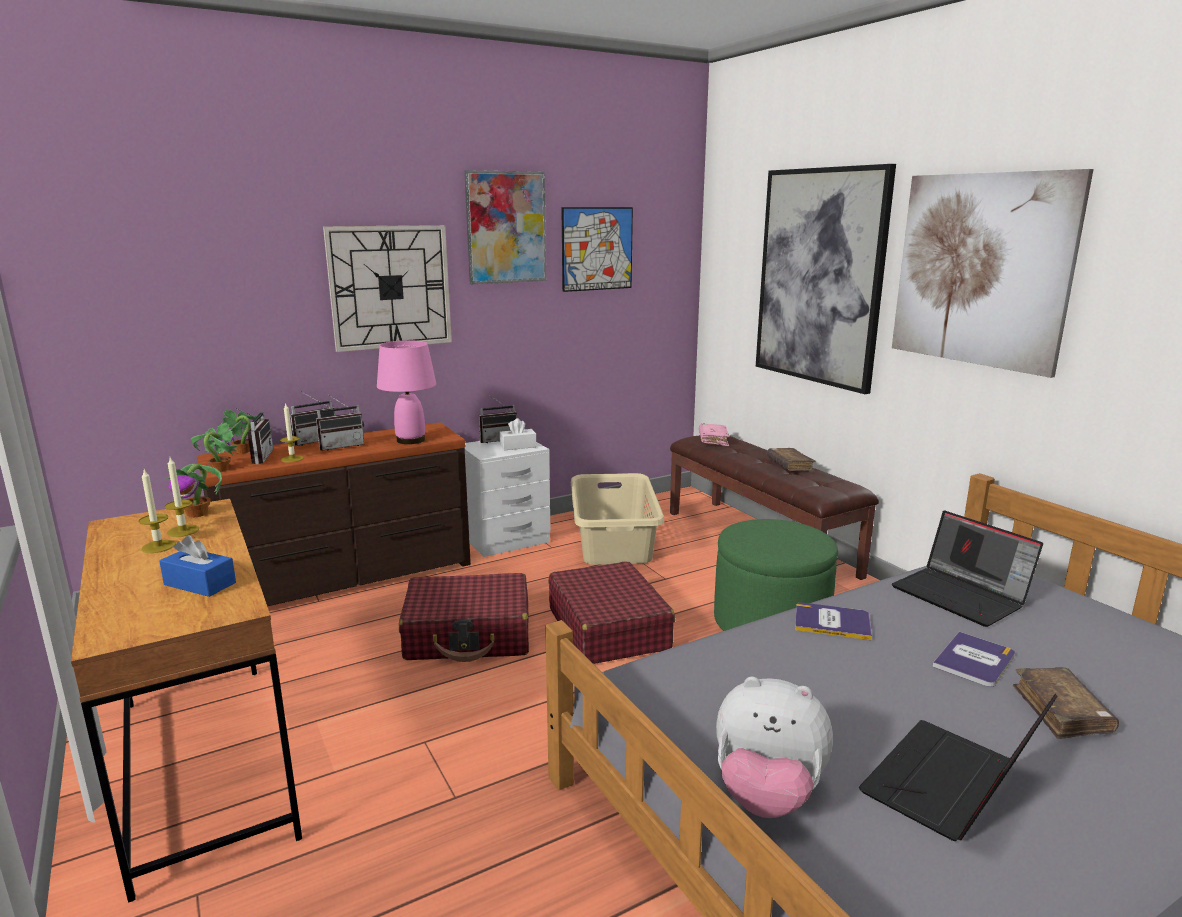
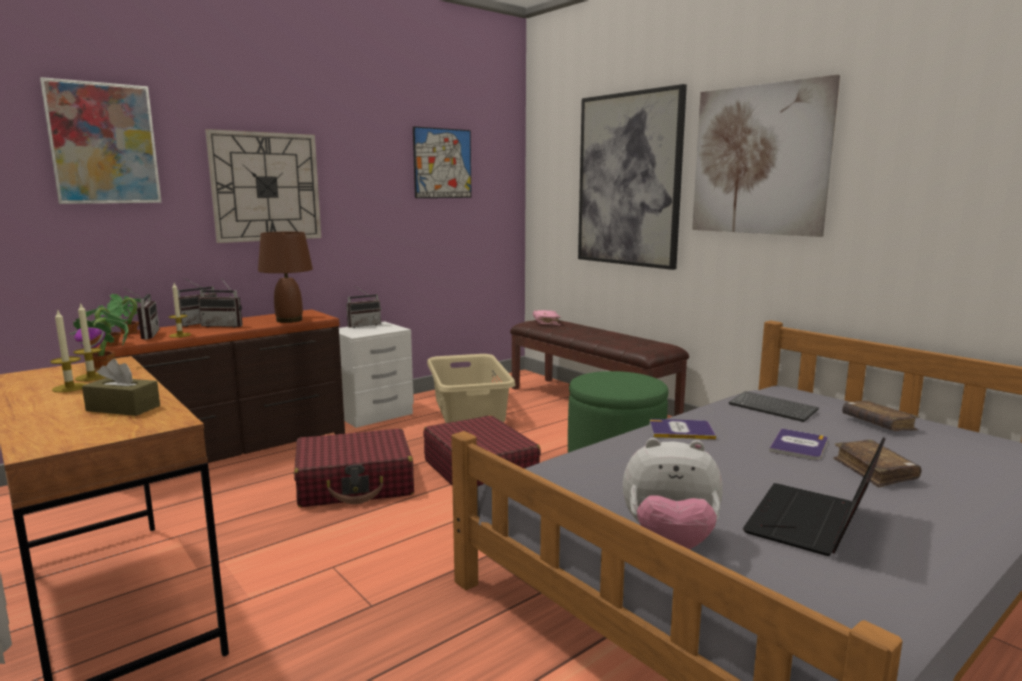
camera: 10 degrees left, 5 degrees down
(200, 584) = (123, 408): blue tissue box -> brown tissue box
(341, 446) = (225, 326): radio -> radio turned 45 degrees clockwise
(411, 440) = (290, 320): pink table lamp -> brown table lamp
(506, 227) = (366, 140): picture -> picture (103, 144)
(518, 446) = (383, 328): white tissue box -> none
(790, 466) = (614, 335): brown book -> brown book (878, 424)
(962, 596) = (774, 408): laptop -> keyboard

